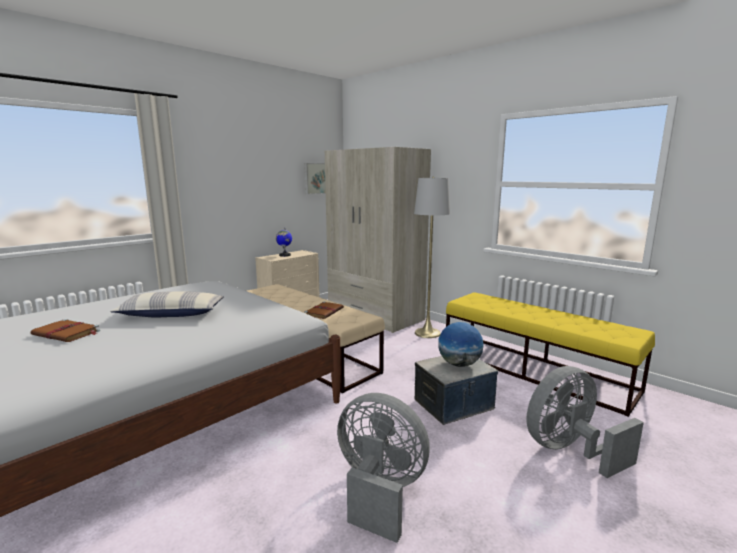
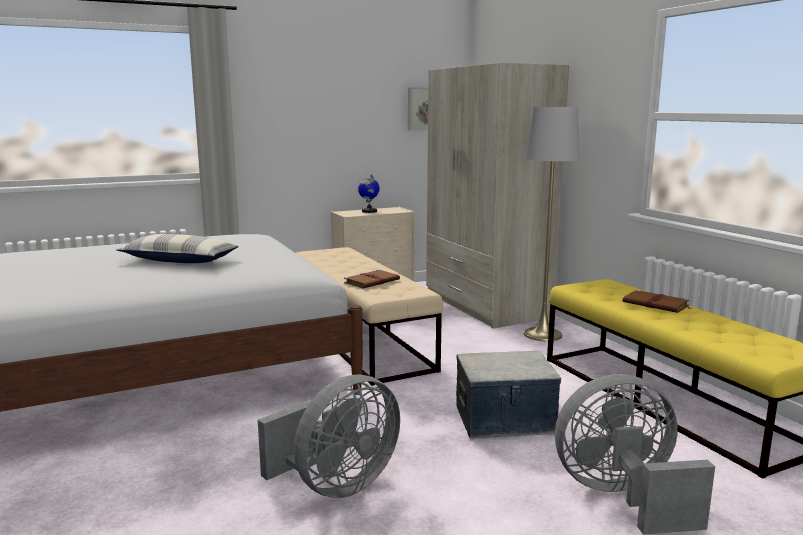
camera: 20 degrees right, 0 degrees up
(67, 333) = (72, 267): brown book -> brown book (656, 304)
(379, 491) = (337, 485): grey fan -> grey fan turned 90 degrees clockwise
(459, 364) = (512, 364): globe -> none

